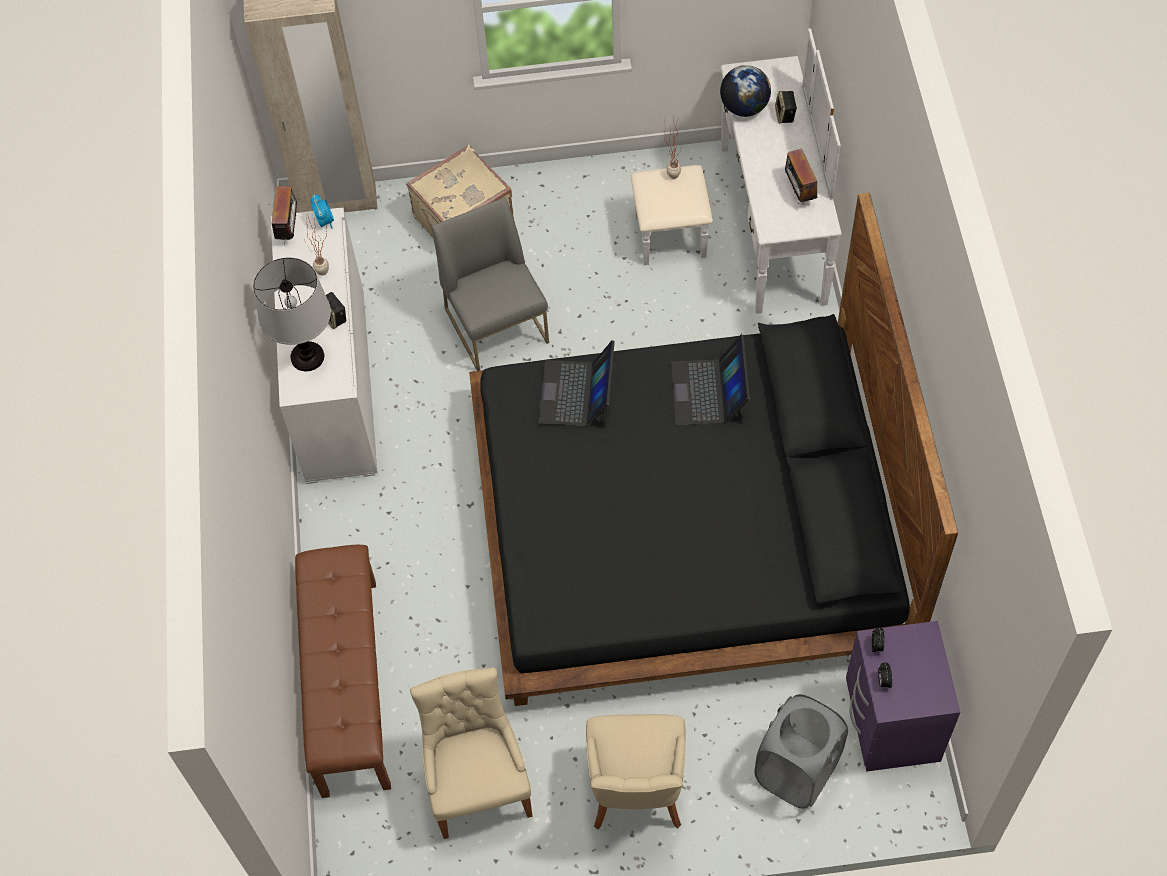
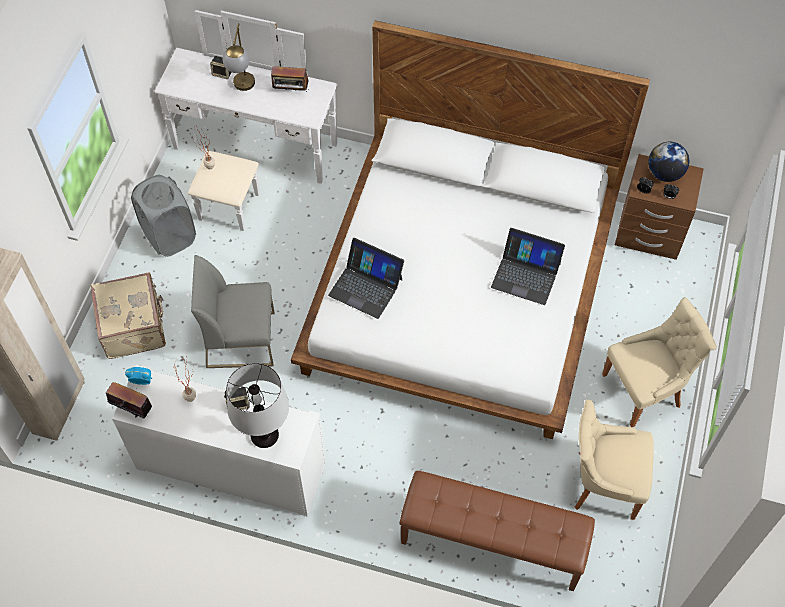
camera: 70 degrees left, 0 degrees up
(636, 794) = (644, 390): beige chair -> beige chair turned 45 degrees counterclockwise
(685, 523) = (461, 286): black bed -> white bed
(709, 391) = (404, 211): laptop -> laptop (526, 275)
(744, 107) = (201, 92): globe -> globe (664, 173)
(774, 144) = (243, 89): none -> table lamp
(797, 771) = (662, 295): grey laundry basket -> grey laundry basket (170, 236)
(890, 722) = (649, 234): purple nightstand -> brown nightstand

